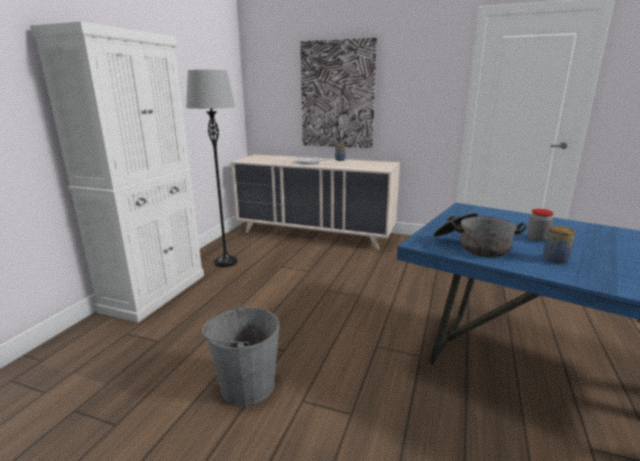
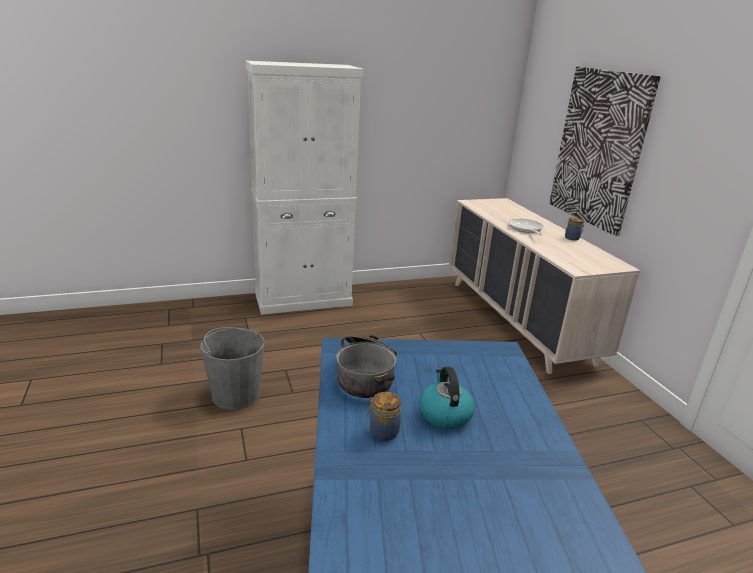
camera: 50 degrees right, 5 degrees up
(226, 262) = (387, 303): grey floor lamp -> none
(537, 238) = (444, 414): jar -> kettle

